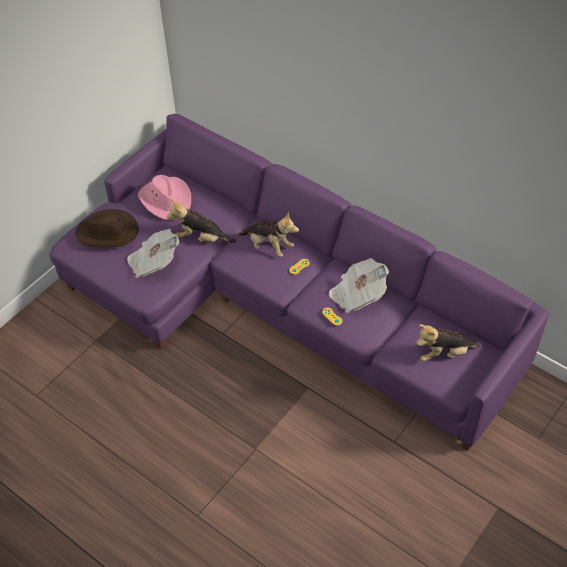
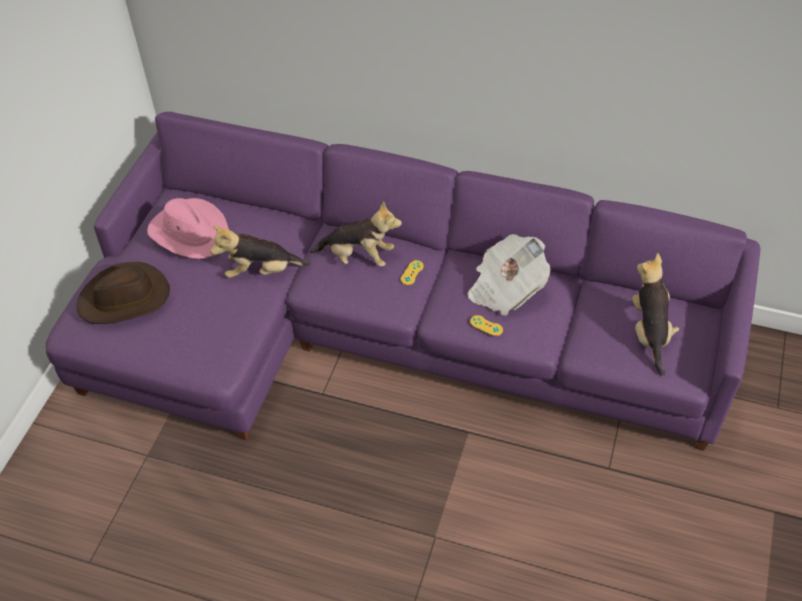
camera: 20 degrees left, 0 degrees up
(154, 262) = (209, 321): newspaper -> none
(443, 353) = (649, 332): plush toy -> plush toy turned 120 degrees clockwise

